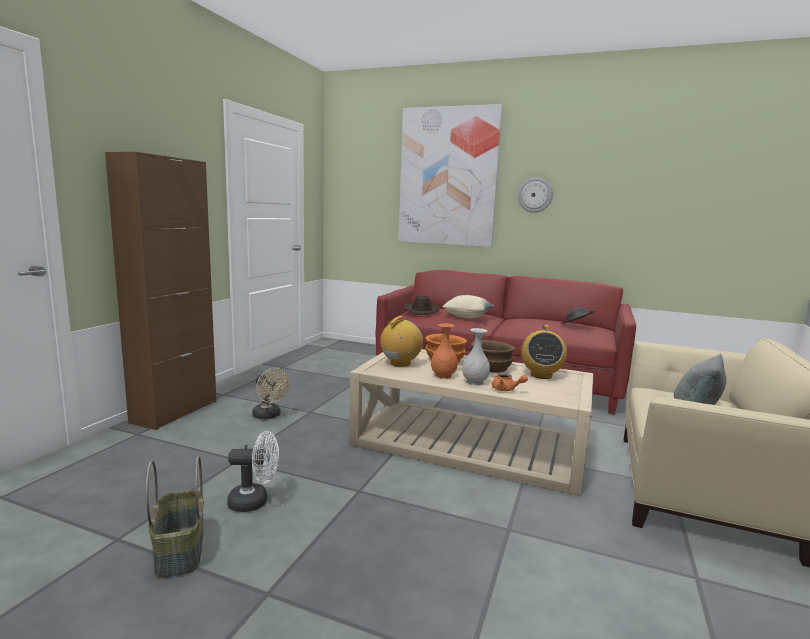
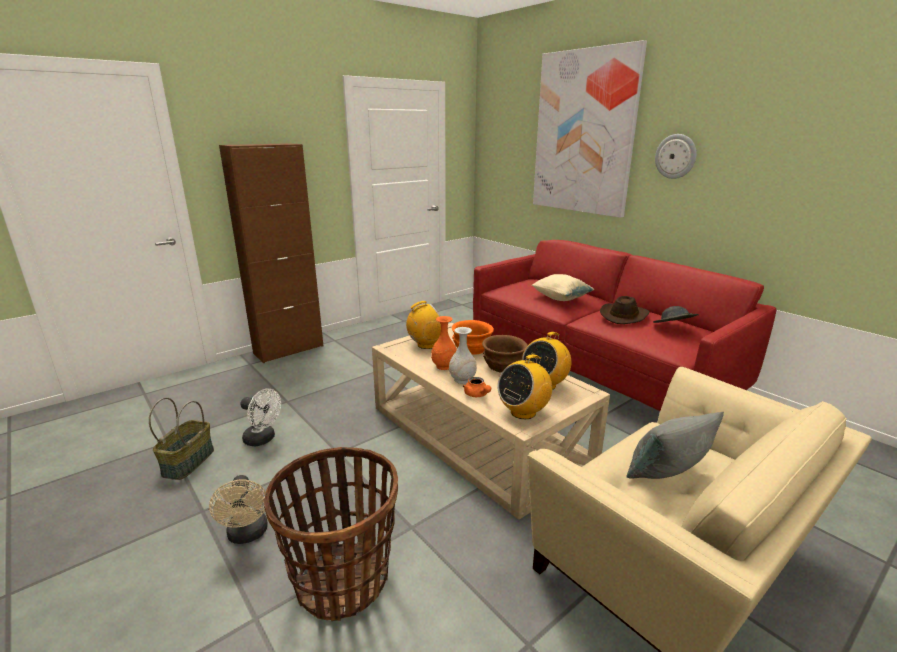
camera: 30 degrees right, 10 degrees up
(269, 416) = (346, 367): beige fan -> beige fan (247, 535)
(421, 311) = (522, 285): brown hat -> brown hat (624, 316)
(505, 594) = (342, 580): none -> basket
(557, 394) = (523, 412): none -> radio

